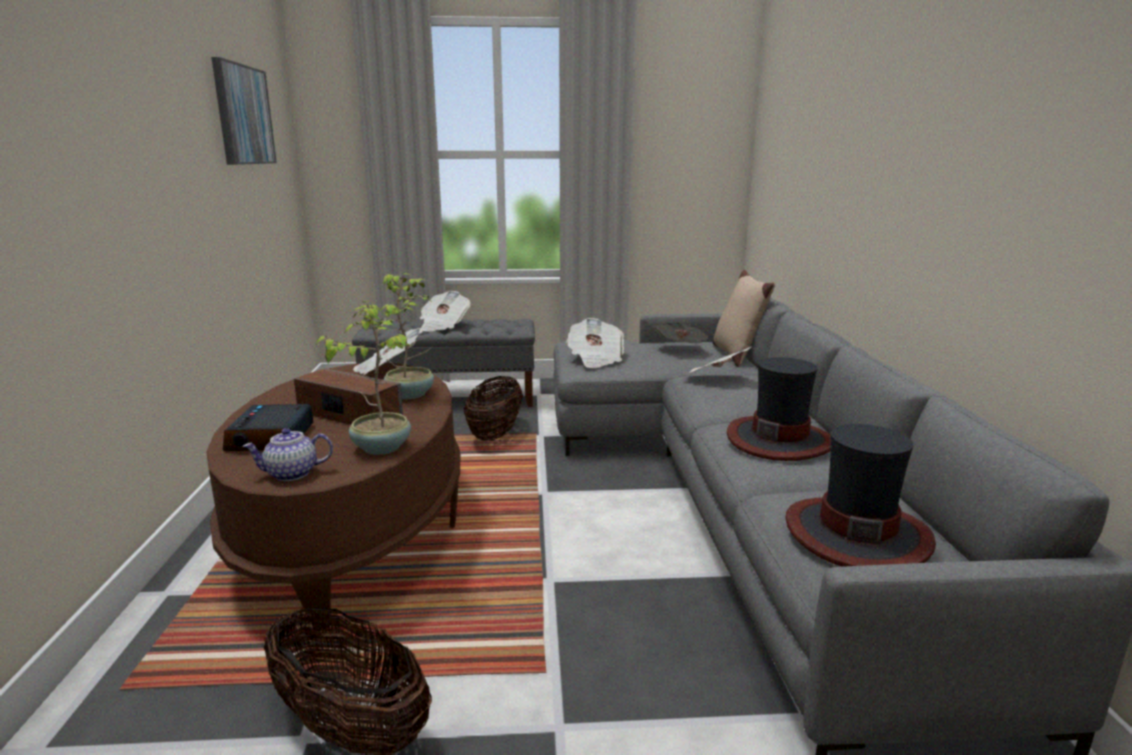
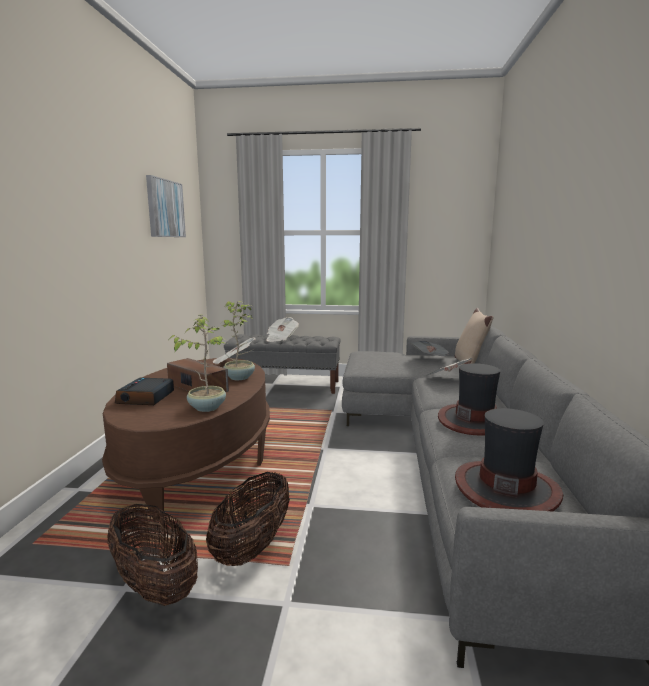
camera: 10 degrees right, 5 degrees down
(291, 474) = (147, 419): teapot -> none
(495, 434) = (305, 409): basket -> basket (252, 546)
(595, 359) = (370, 363): newspaper -> none

